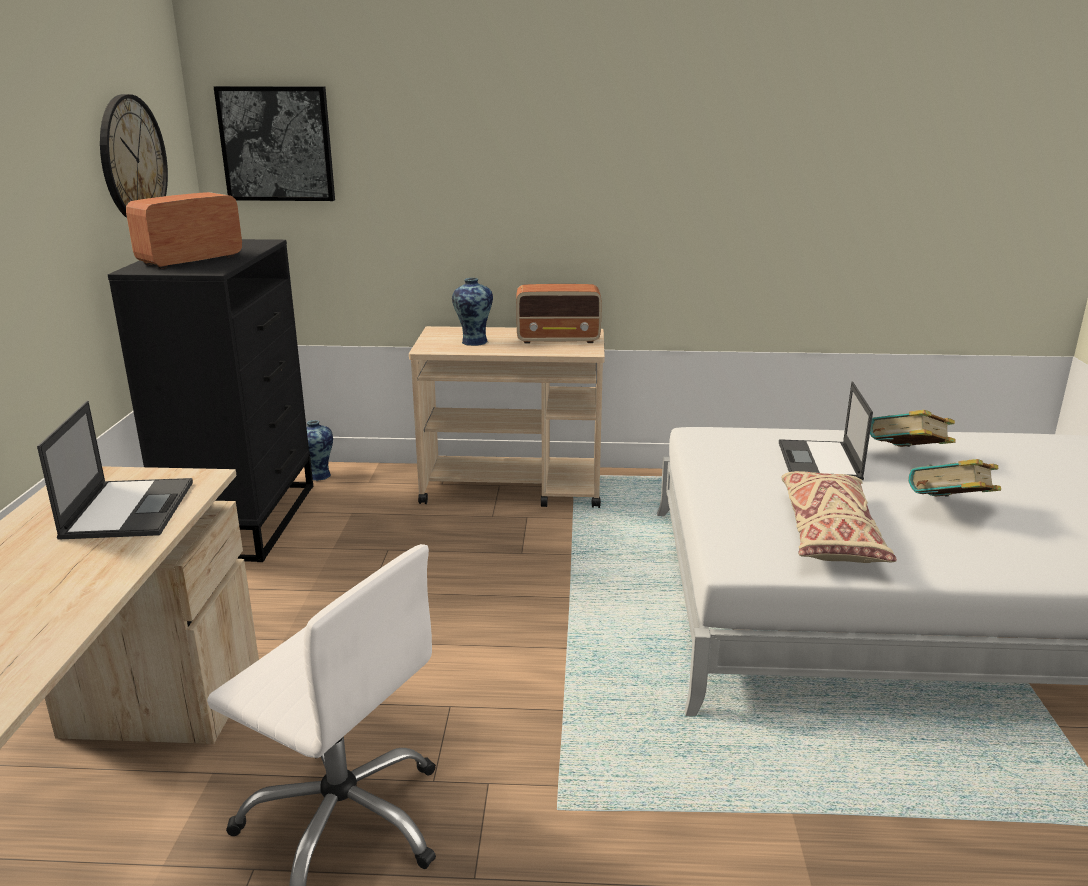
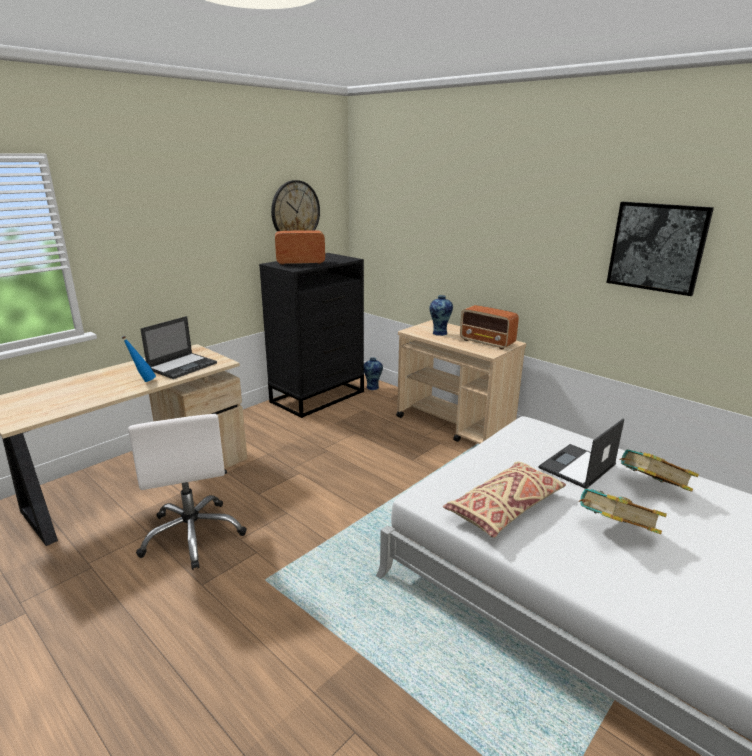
camera: 40 degrees right, 0 degrees up
(97, 560) = (143, 381): none -> blue bottle
(277, 144) = (380, 208): picture -> picture (657, 247)

